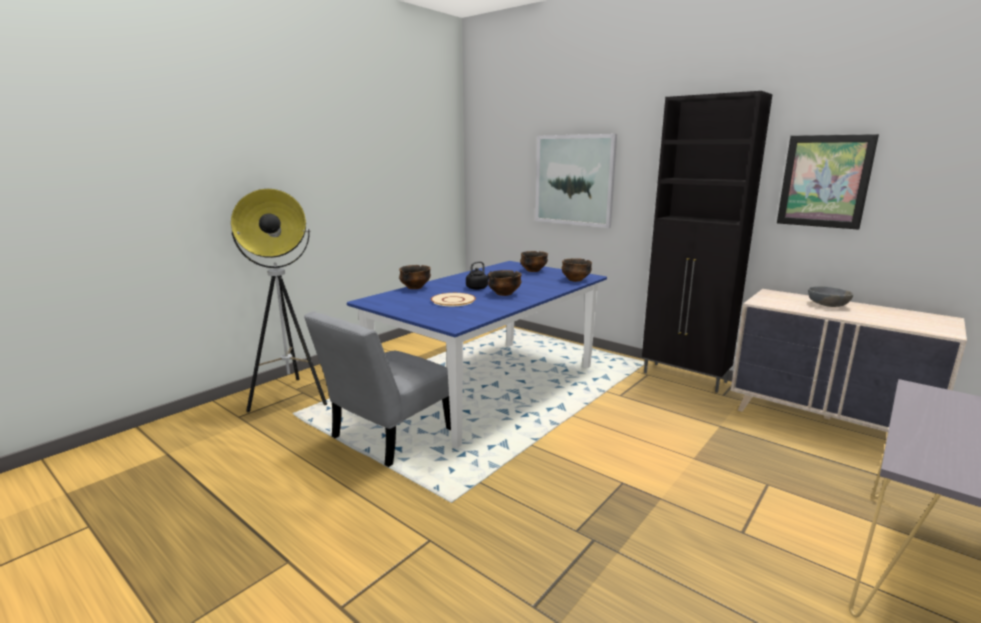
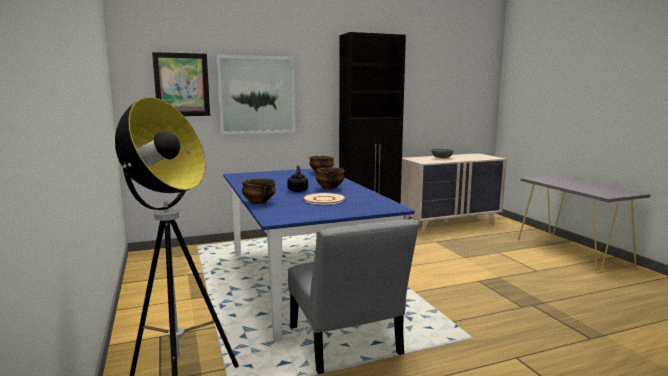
camera: 60 degrees left, 5 degrees down
(533, 271) = (274, 174): bowl -> none
(824, 181) = (420, 90): picture -> picture (182, 85)

